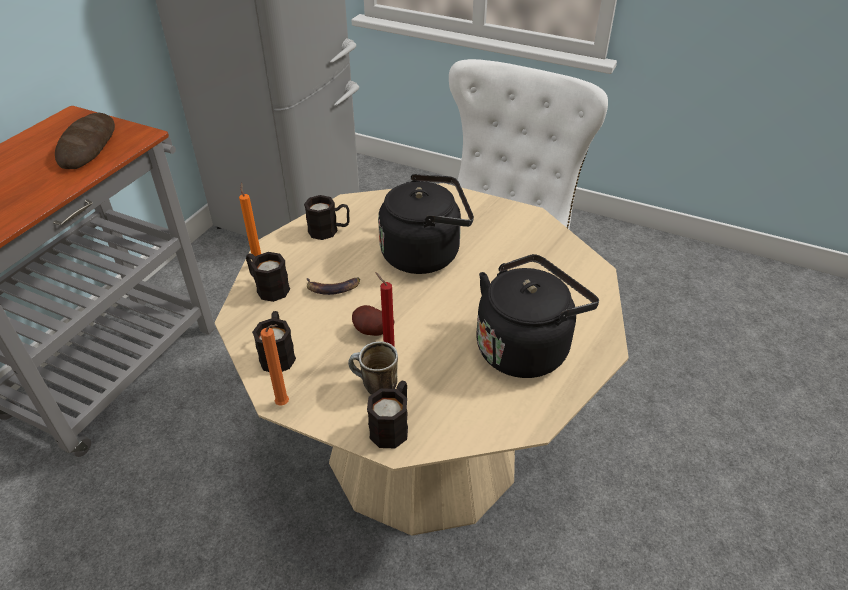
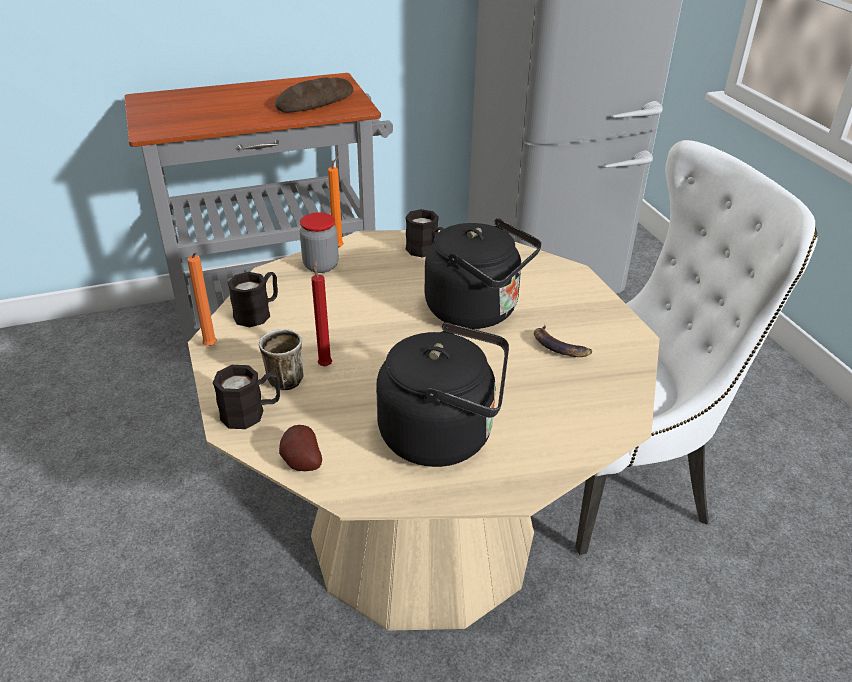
camera: 45 degrees right, 5 degrees down
(268, 287) = (321, 266): black mug -> jar
(332, 288) = (364, 293): banana -> banana (559, 346)
(372, 332) = (341, 341): potato -> potato (300, 463)

